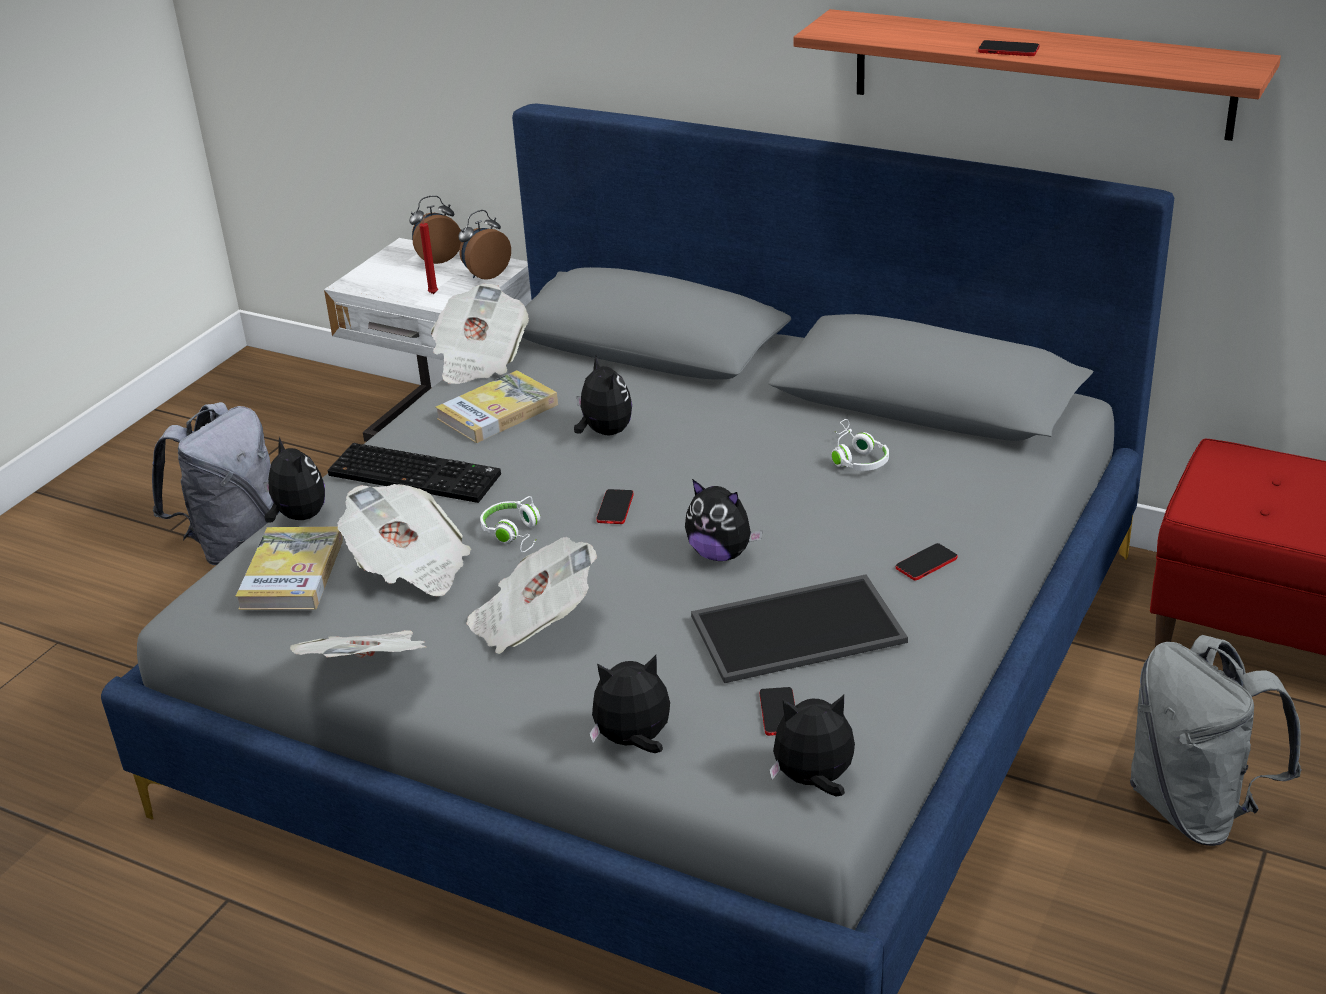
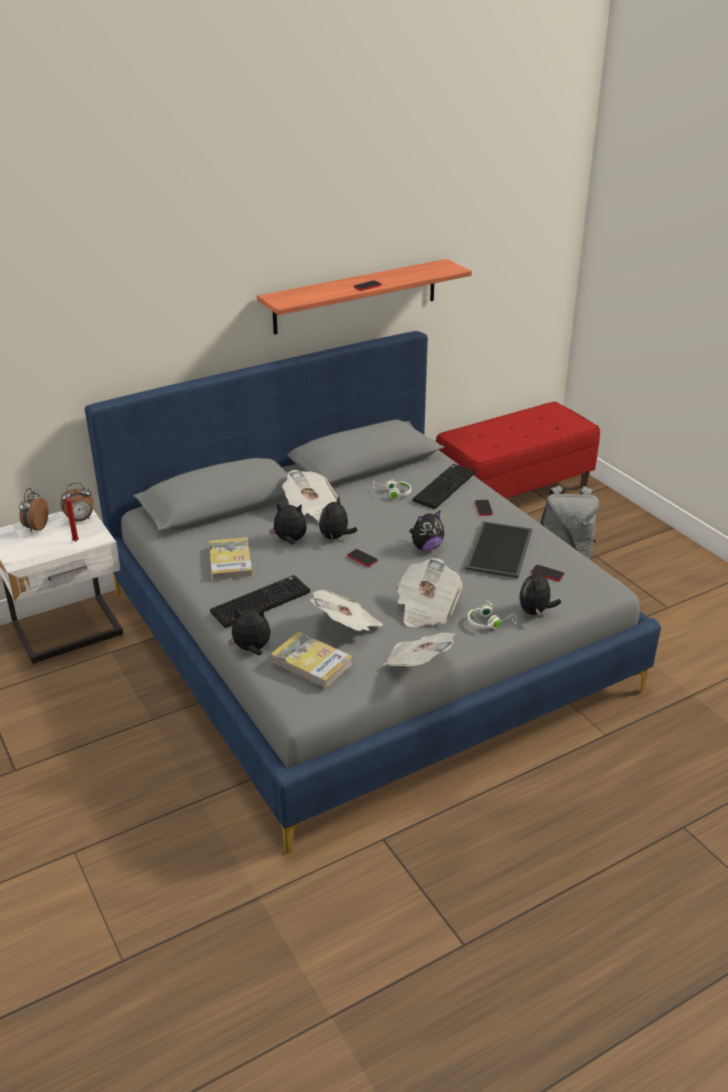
camera: 60 degrees left, 0 degrees up
(234, 543) = (66, 747): grey backpack -> none
(479, 360) = (169, 551): newspaper -> newspaper (312, 510)
(485, 274) = (80, 520): alarm clock -> alarm clock turned 105 degrees counterclockwise
(515, 534) = (353, 590): white headphones -> white headphones (489, 623)
(814, 781) = (594, 582): plush toy -> plush toy (335, 537)
(943, 495) = (443, 486): none -> keyboard

